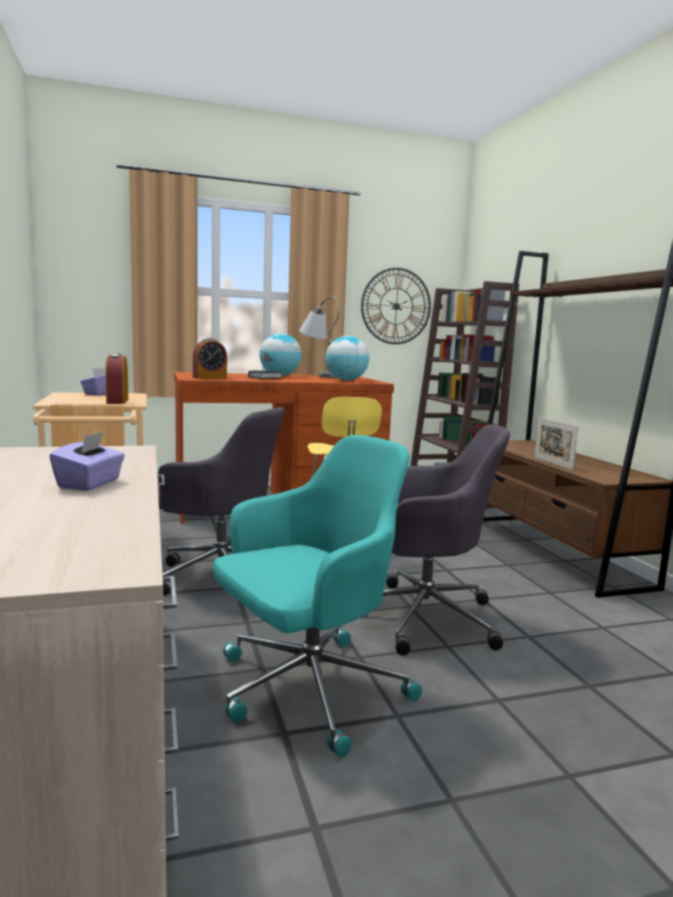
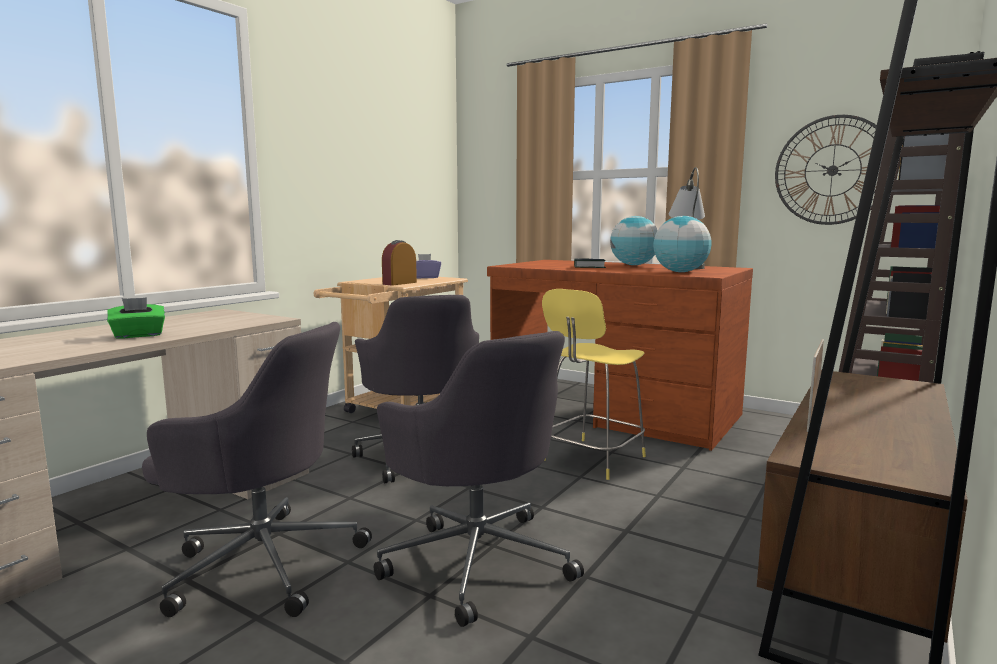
camera: 50 degrees right, 0 degrees up
(90, 484) = (138, 335): purple tissue box -> green tissue box
(209, 378) = (530, 265): alarm clock -> none
(307, 689) = (262, 562): turquoise office chair -> grey office chair

